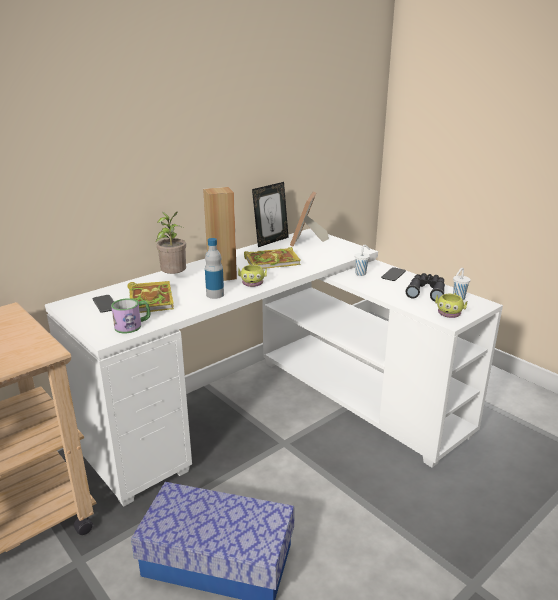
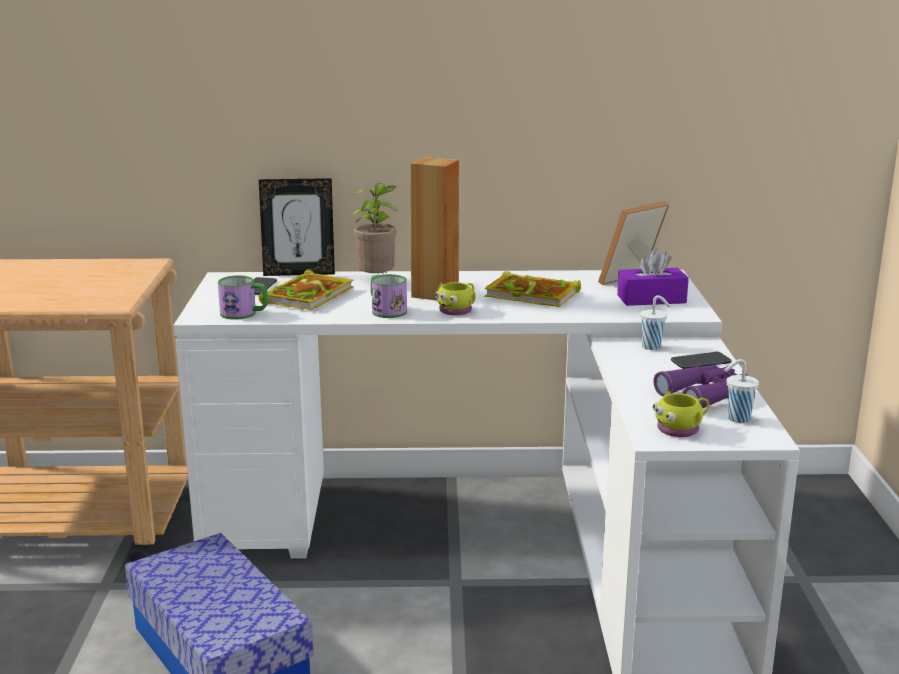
camera: 40 degrees right, 5 degrees down
(215, 294) = (386, 310): bottle -> mug
(271, 241) = (584, 272): picture frame -> picture frame (299, 273)
(329, 248) = (651, 299): none -> purple tissue box
(426, 291) = (706, 395): black binoculars -> purple binoculars

